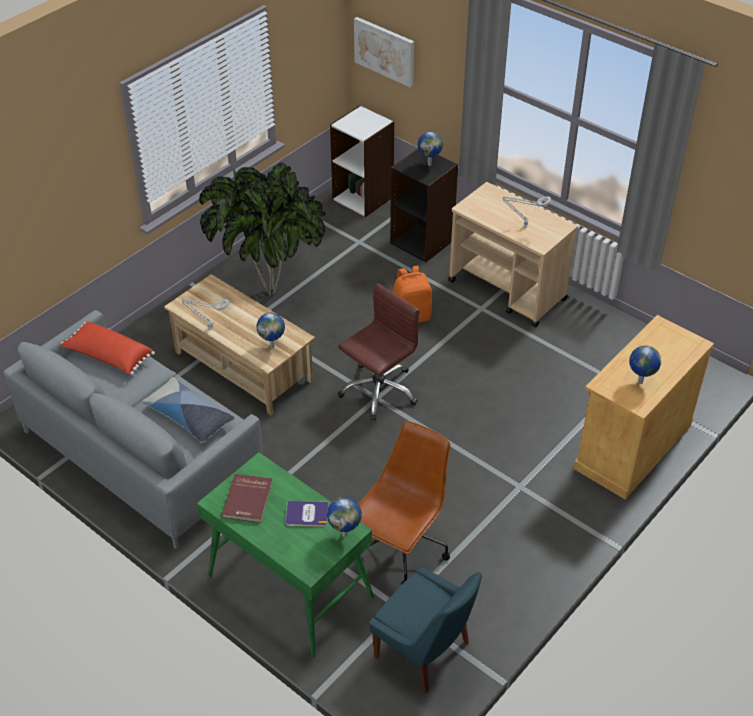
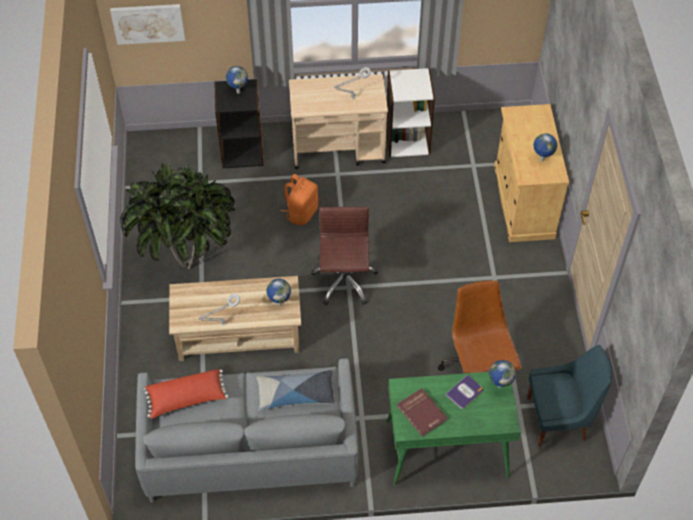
camera: 45 degrees left, 10 degrees up
(363, 198) = (160, 145): white bookcase -> white bookcase (407, 140)

